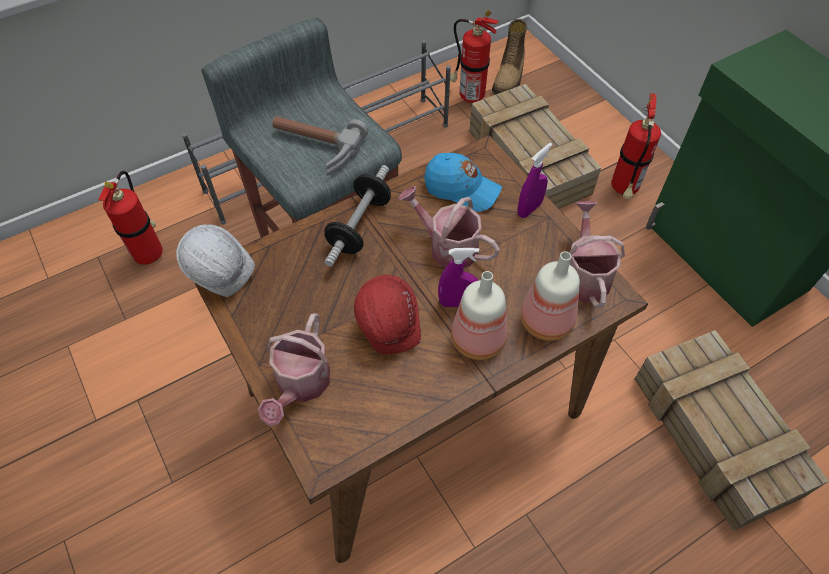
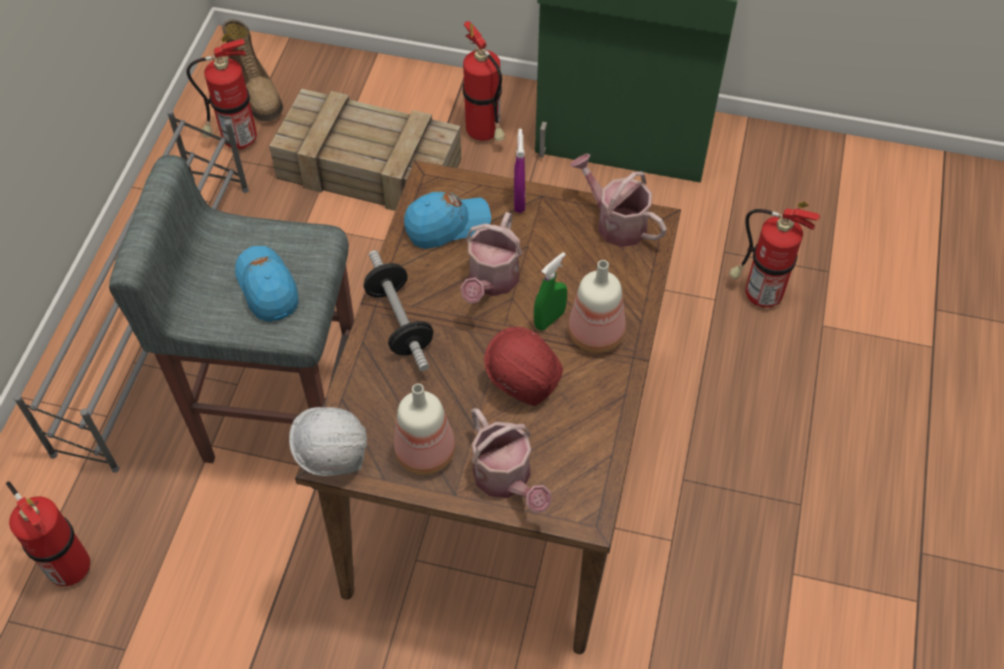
camera: 45 degrees left, 0 degrees up
(313, 148) = (267, 288): hammer -> blue cap
(447, 246) = (491, 281): watering can -> watering can turned 60 degrees counterclockwise
(457, 303) = (549, 319): purple spray bottle -> green spray bottle
(548, 321) = (628, 278): bottle -> bottle (426, 450)
(717, 437) = (758, 295): crate -> fire extinguisher

